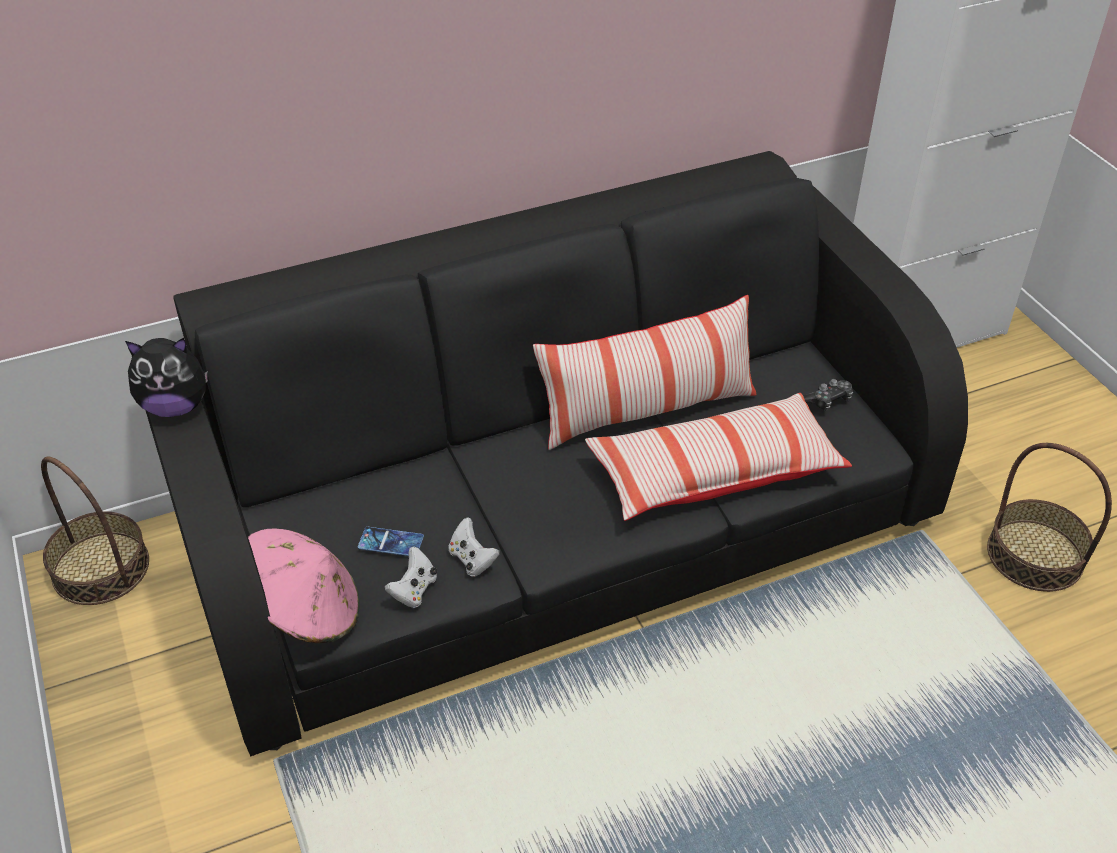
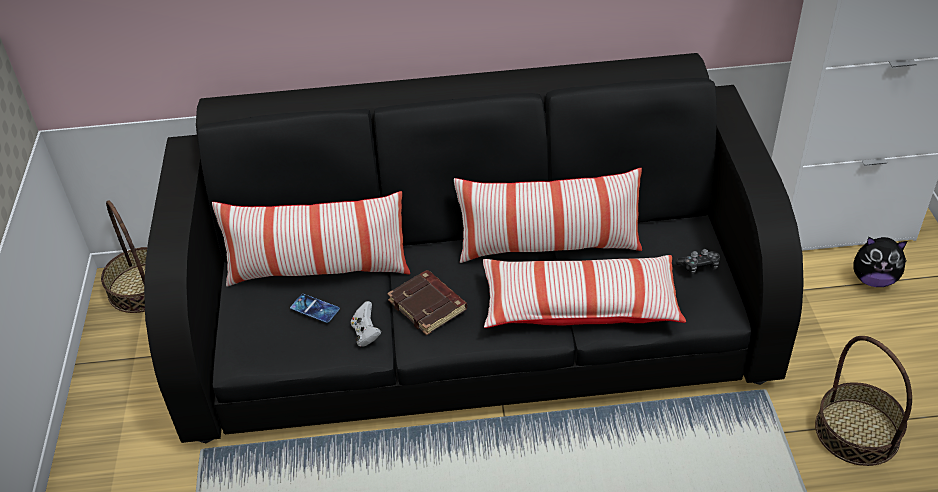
camera: 20 degrees right, 0 degrees up
(176, 406) = (179, 179): plush toy -> plush toy (873, 279)
(304, 611) = (233, 346): pink hat -> none
(373, 493) = (318, 270): none -> pillow
(414, 590) = (315, 347): white game controller -> none
(536, 509) = (429, 306): none -> brown book

